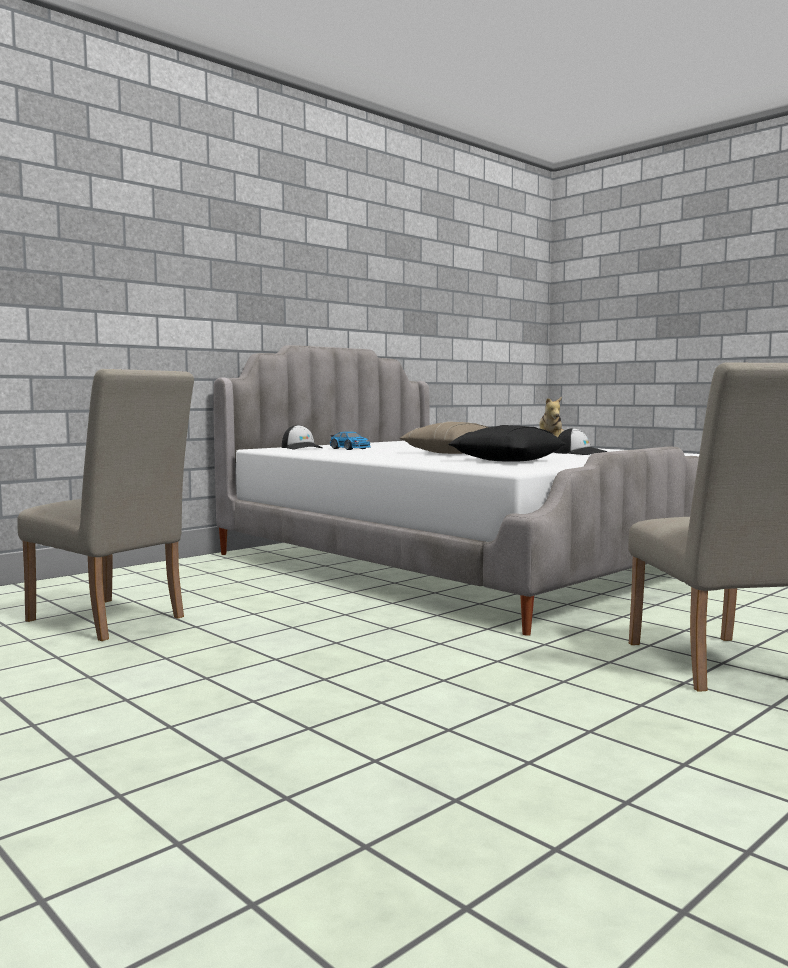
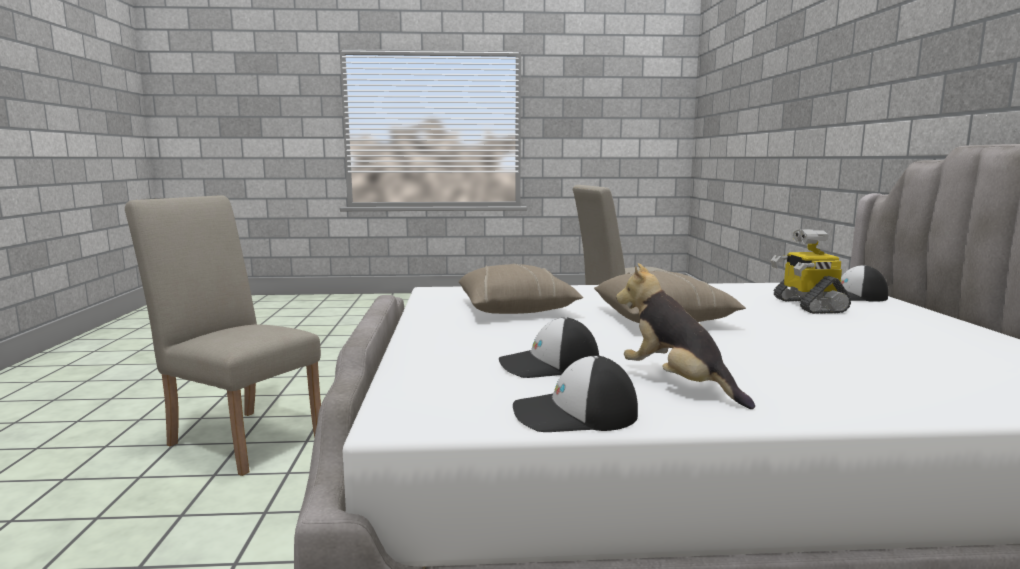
camera: 130 degrees right, 5 degrees up
(350, 449) = (807, 305): toy car -> toy robot
(507, 460) = (516, 309): black pillow -> beige pillow
(612, 450) = (574, 414): none -> cap

